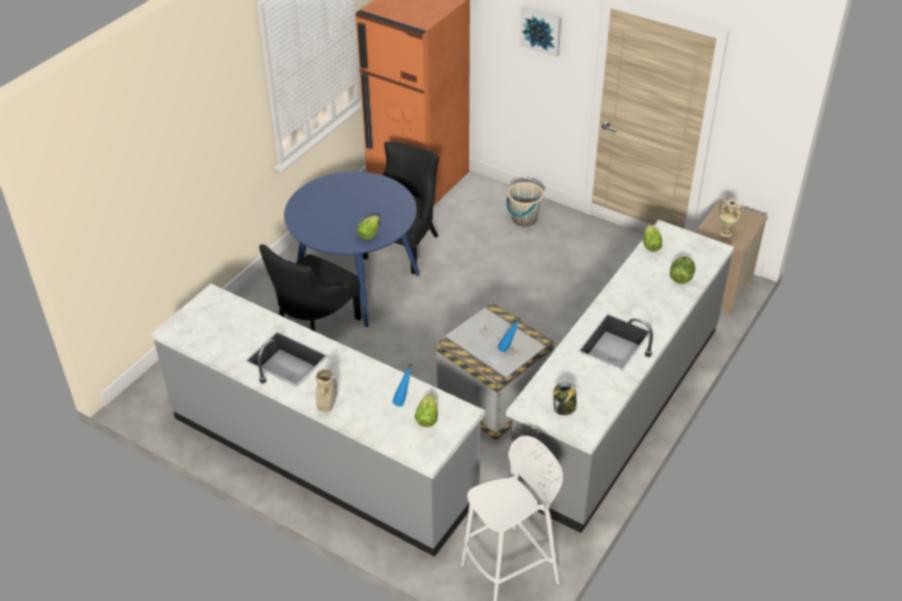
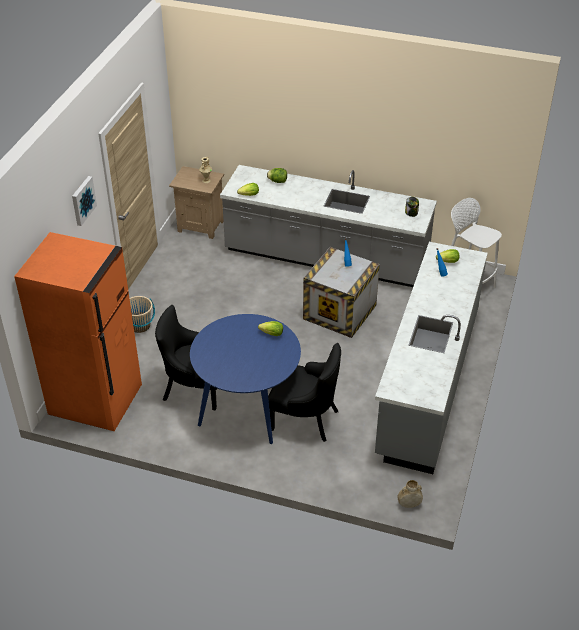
camera: 105 degrees left, 0 degrees up
(327, 405) = (461, 304): beige vase -> beige vase (409, 504)

